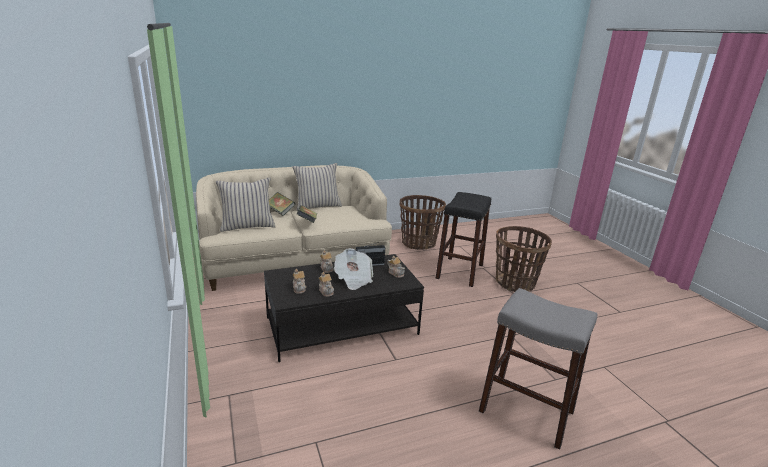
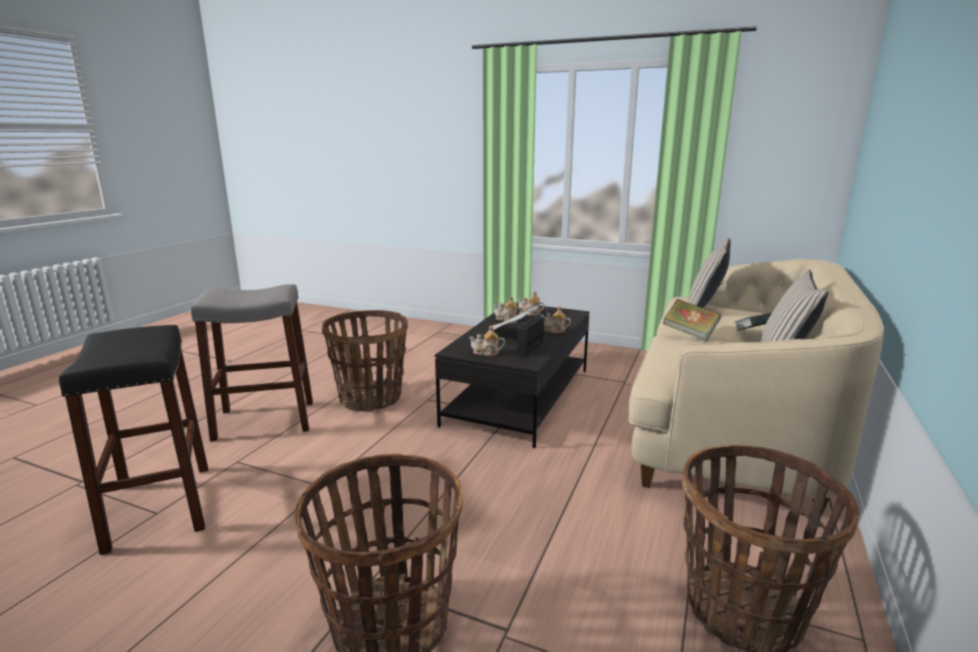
camera: 135 degrees right, 5 degrees down
(431, 386) = (371, 398): none -> basket
(460, 271) = (531, 572): black stool -> black stool (160, 506)

